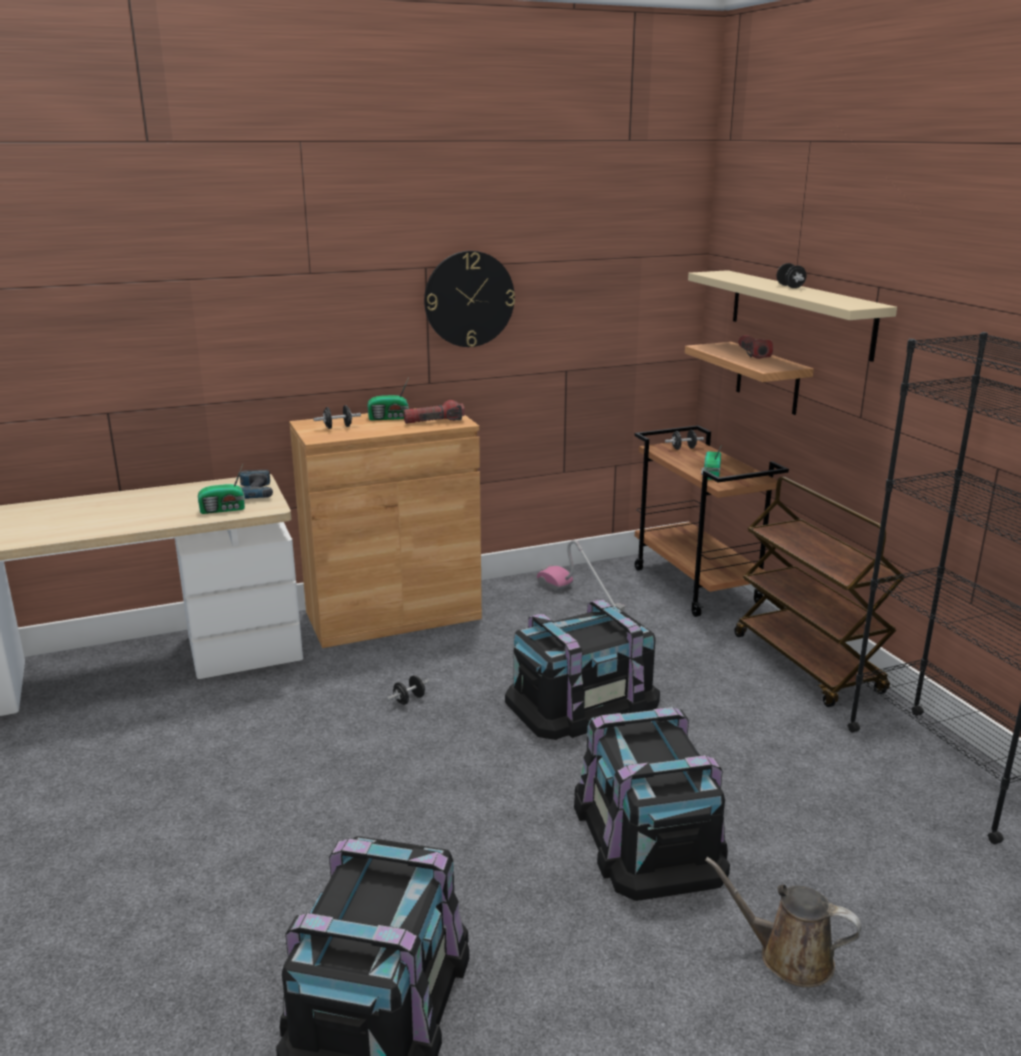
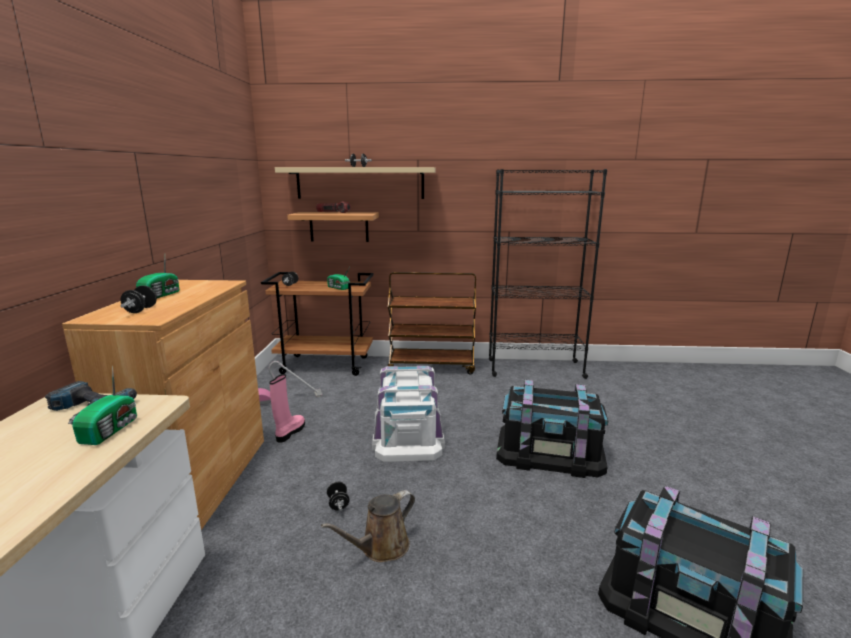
camera: 65 degrees left, 5 degrees down
(434, 421) = (207, 287): flashlight -> none
(469, 299) = (167, 184): wall clock -> none
(511, 626) = (290, 432): none -> pink boot
(582, 700) = (407, 433): black storage box -> white storage box
(788, 956) = (652, 444): brown watering can -> brown watering can (381, 547)

